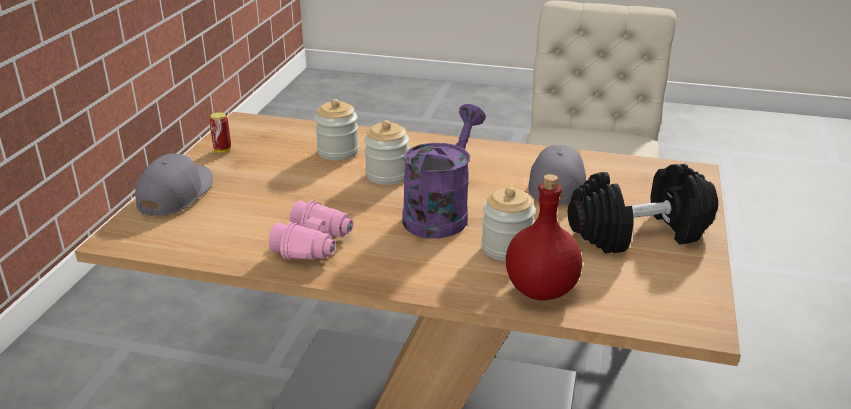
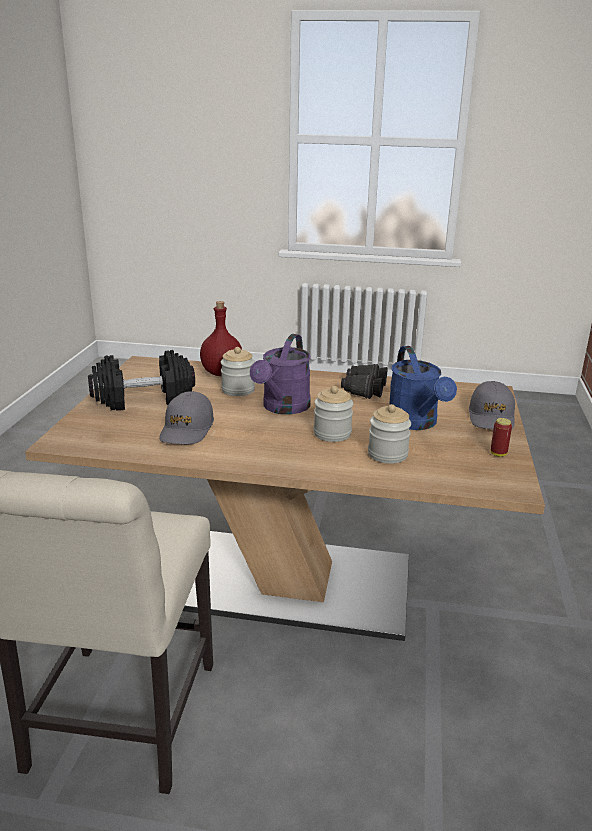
camera: 175 degrees right, 5 degrees down
(280, 186) = (416, 423): none -> blue watering can
(315, 244) = (363, 390): pink binoculars -> black binoculars

